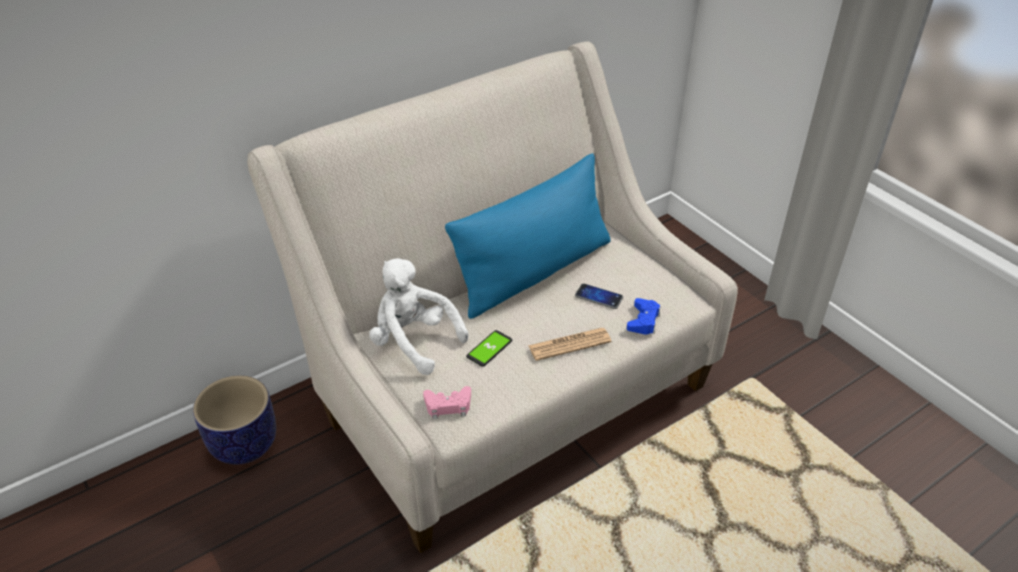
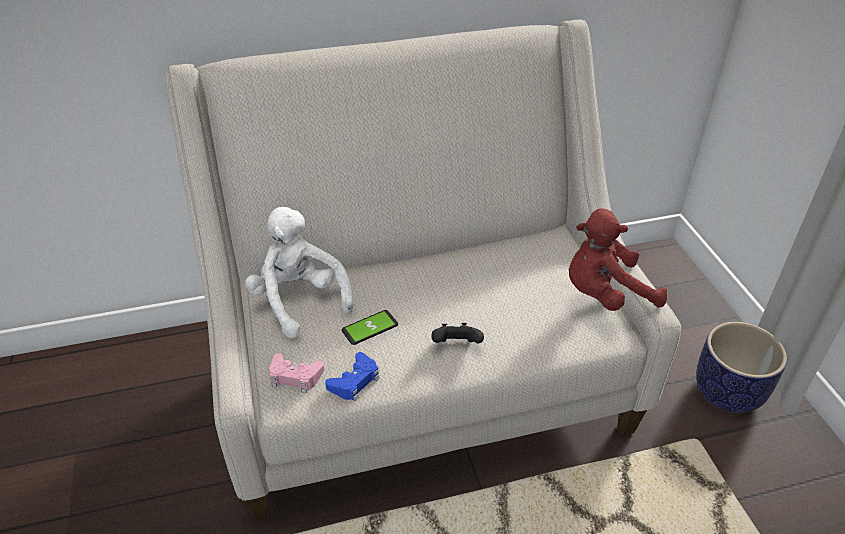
camera: 20 degrees right, 0 degrees up
(245, 443) = (156, 360): planter -> planter (728, 392)
(534, 272) = (460, 259): blue pillow -> none
(569, 344) = (456, 345): newspaper -> black game controller
(598, 297) = (515, 302): phone -> none
(643, 321) = (552, 341): blue game controller -> blue game controller (355, 381)
(670, 272) = (605, 294): none -> red plush toy

